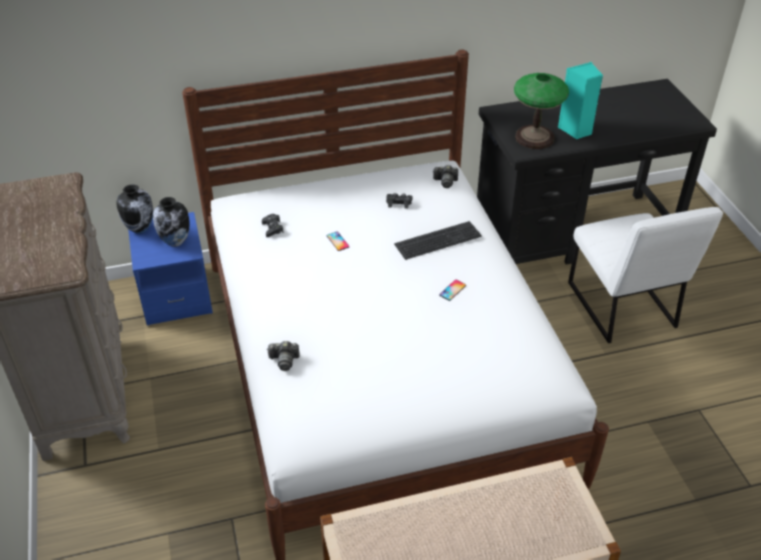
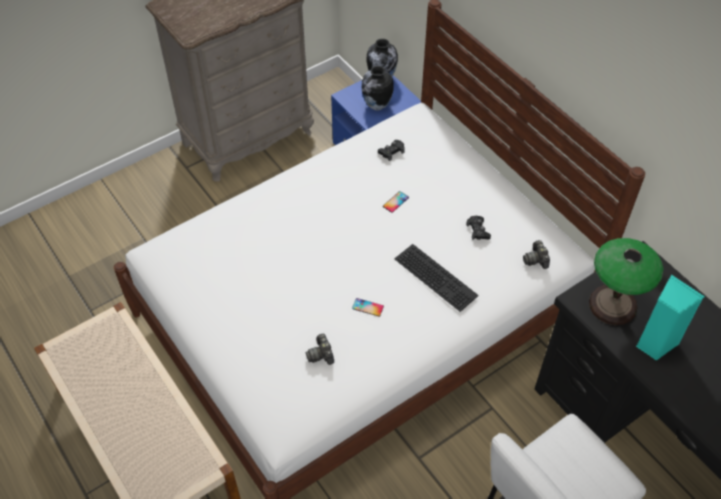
camera: 70 degrees right, 10 degrees up
(284, 360) = (233, 214): camera -> camera (321, 354)

